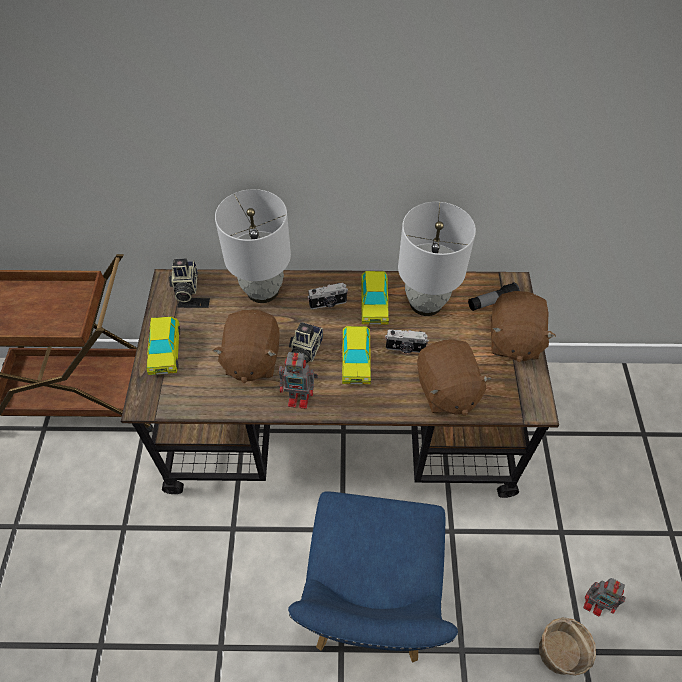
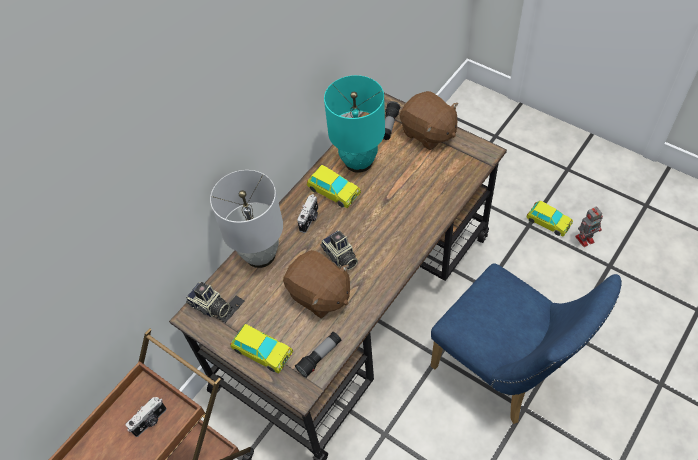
camera: 50 degrees left, 0 degrees up
(186, 397) = (319, 357): none -> flashlight
(300, 398) = (378, 280): toy robot -> none
(356, 360) = (373, 229): toy car -> toy car (548, 222)
(405, 348) = (387, 195): camera -> camera (150, 421)
(425, 303) = (358, 162): white table lamp -> turquoise table lamp
(446, 390) = (438, 192): brown plush toy -> none
(559, 651) = (602, 278): basket -> none

